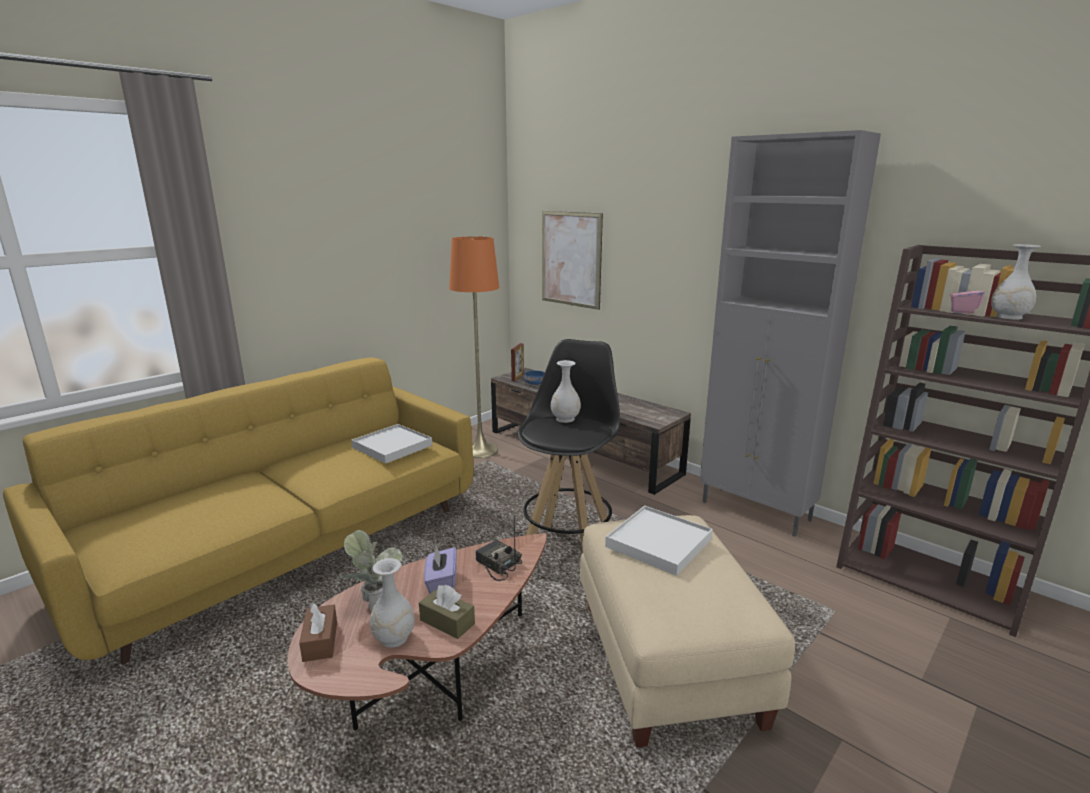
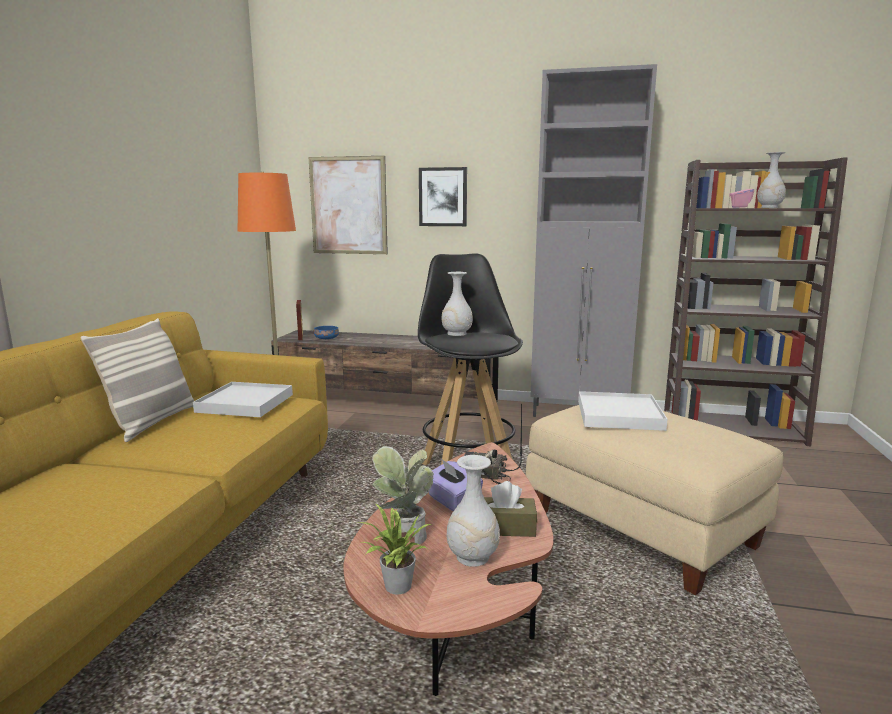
camera: 30 degrees left, 5 degrees down
(320, 641) = (395, 587): brown tissue box -> potted plant
(323, 450) = (152, 422): none -> pillow
(650, 259) = (443, 197): none -> picture

